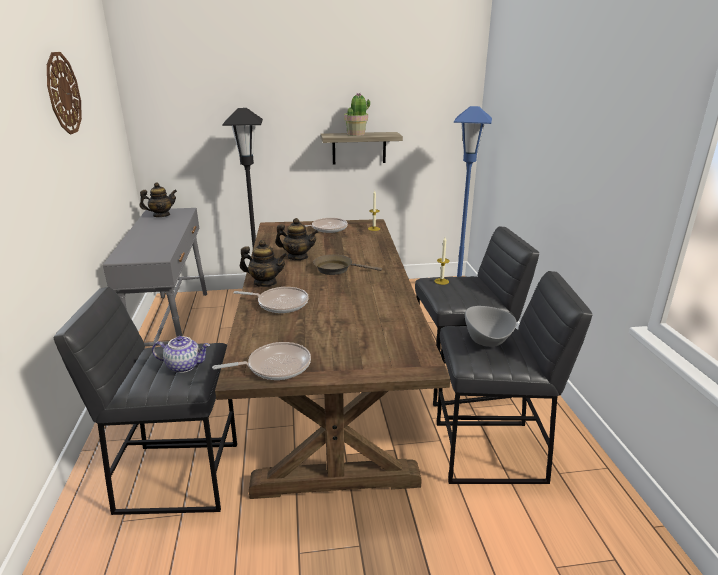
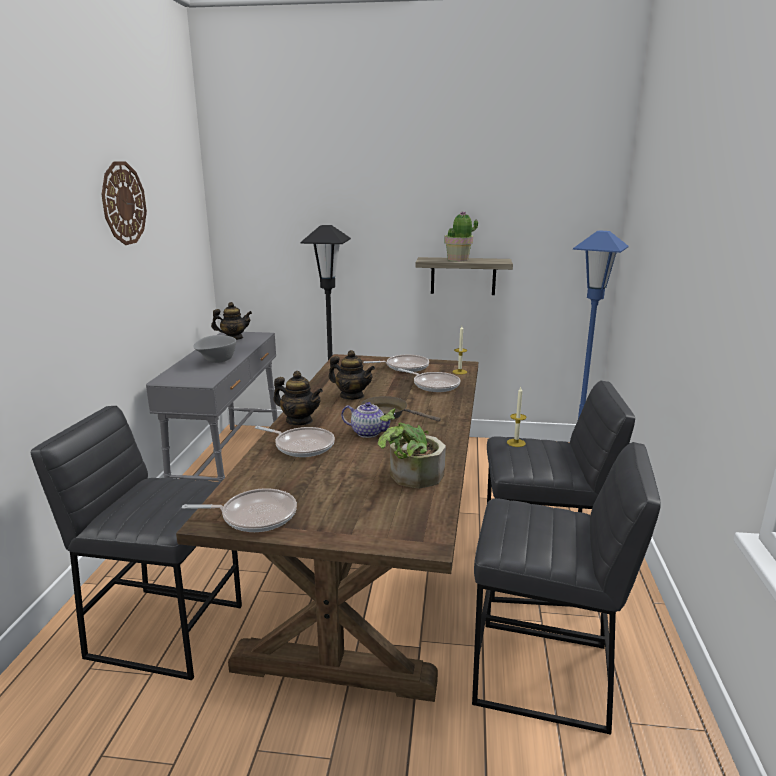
camera: 15 degrees right, 5 degrees down
(184, 366) = (171, 502): teapot -> teapot (368, 433)
(359, 241) = (434, 385): none -> frying pan
(383, 318) = (410, 477): none -> potted plant
(487, 343) = (535, 527): grey bowl -> grey bowl (216, 361)

